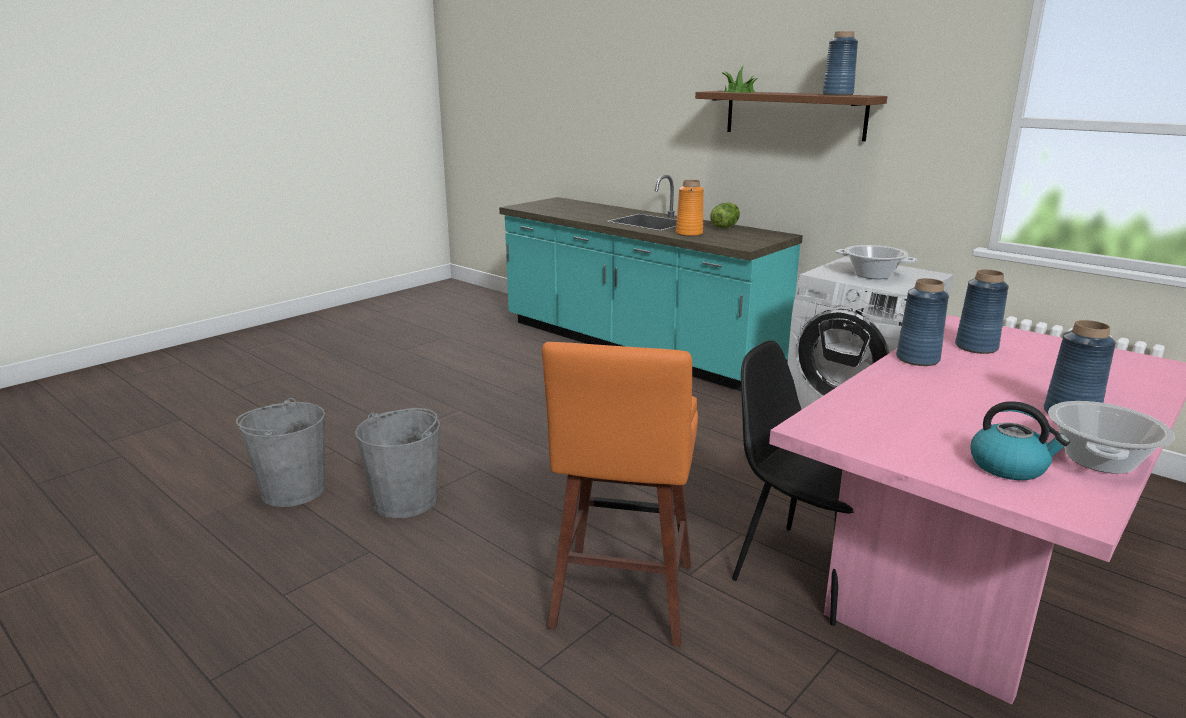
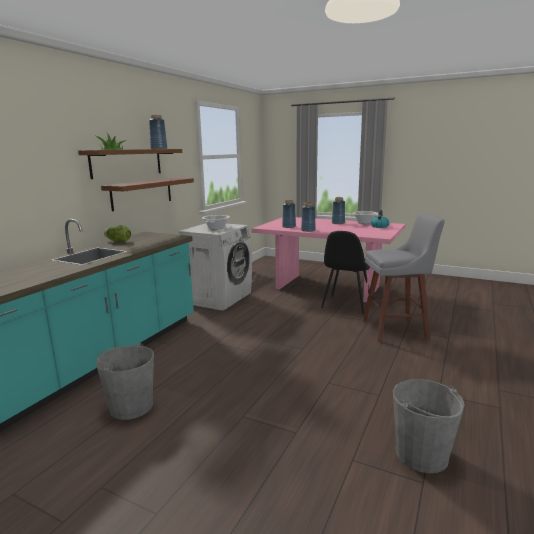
camera: 105 degrees left, 5 degrees down
(406, 500) = (385, 398): grey bucket -> grey bucket (131, 406)
(621, 598) = (396, 329): orange stool -> grey stool
(689, 233) = (140, 245): orange vase -> none
(814, 170) = (142, 193): none -> brown shelf

